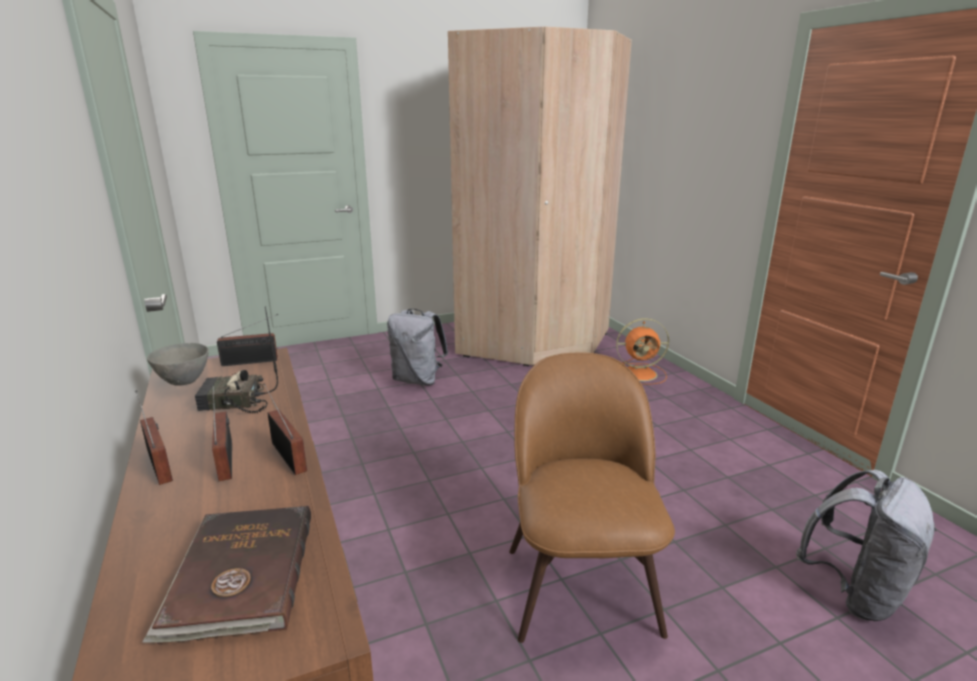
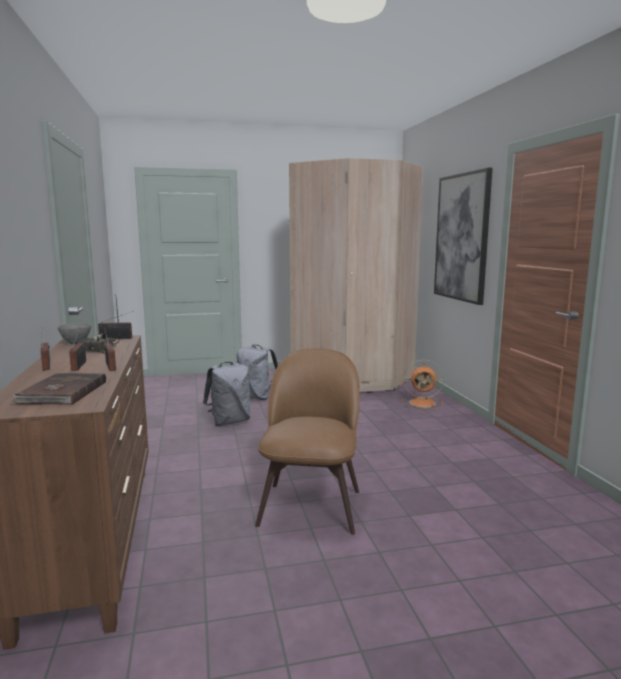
camera: 10 degrees right, 10 degrees down
(699, 148) = (462, 237): none -> picture
(855, 592) = (505, 527): grey backpack -> grey backpack (229, 422)

